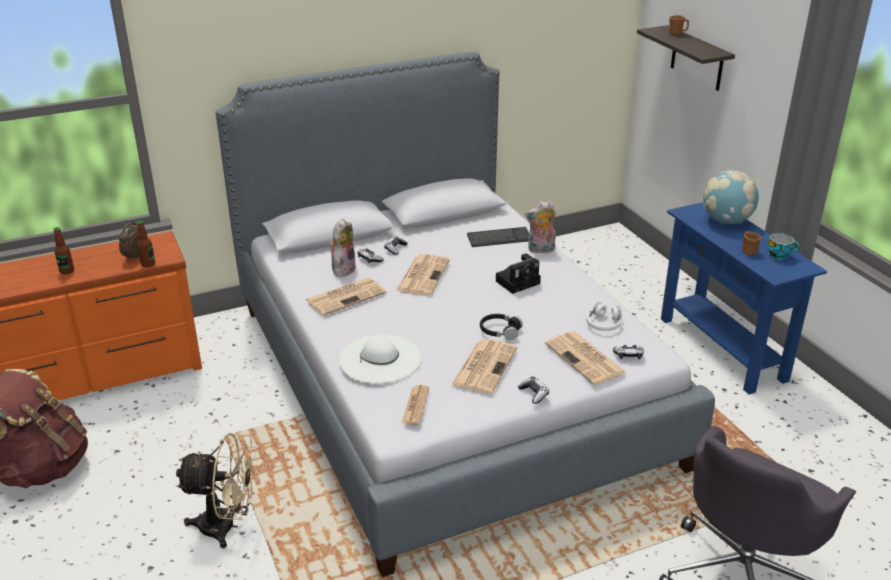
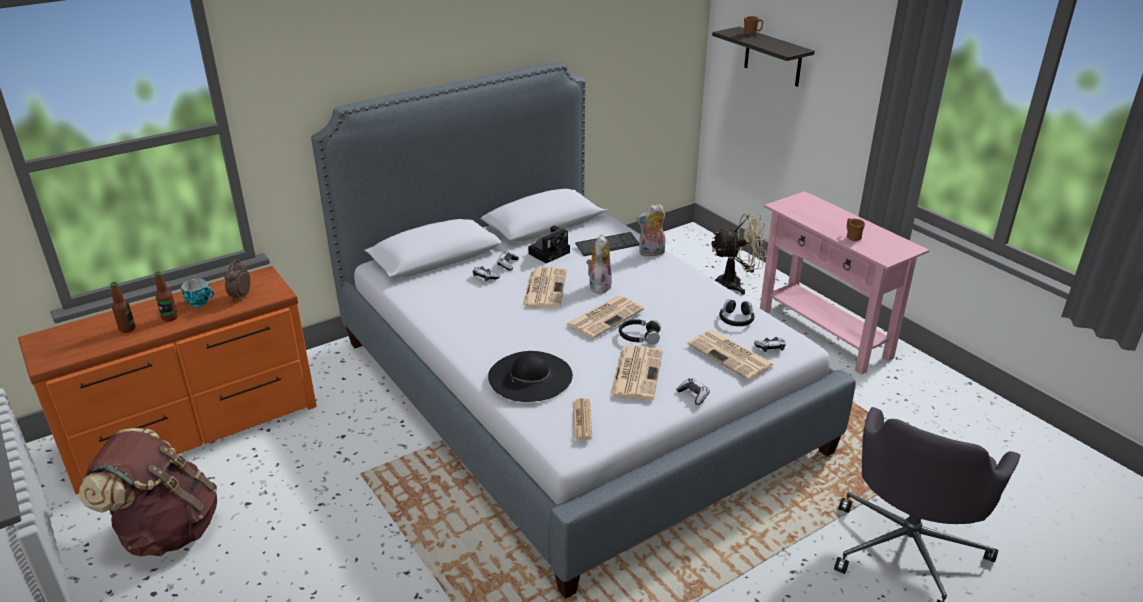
camera: 10 degrees left, 0 degrees up
(148, 264) = (258, 302): bottle -> bottle (127, 329)
(227, 526) = (389, 568): beige fan -> beige fan (735, 284)
(343, 269) = (461, 289): plush toy -> plush toy (598, 285)
(346, 296) = (474, 317): newspaper -> newspaper (605, 317)
(380, 358) = (530, 376): white hat -> black hat
(519, 281) = (641, 286): camera -> camera (550, 252)
(603, 323) = (736, 319): white headphones -> black headphones
(721, 349) = (824, 333): blue console table -> pink console table
(726, 221) = (822, 211): globe -> none
(779, 255) = (882, 239): cup -> cup (200, 302)

